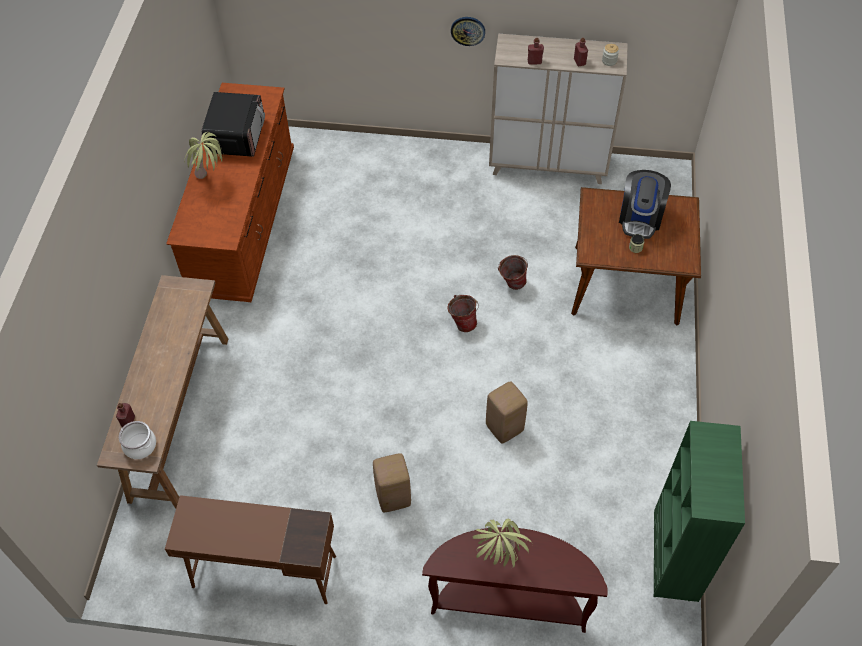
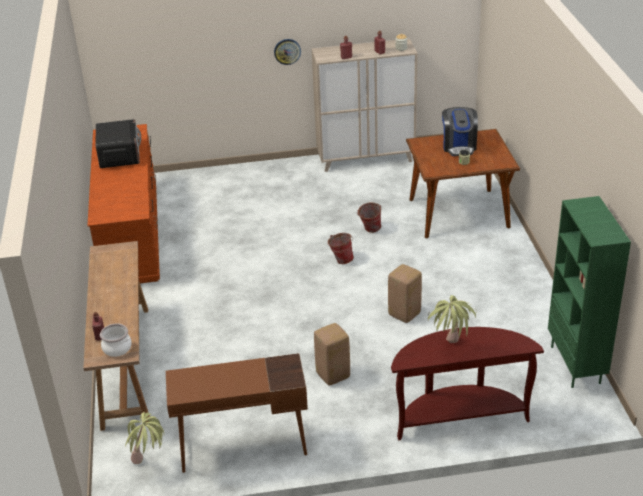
camera: 15 degrees left, 20 degrees down
(211, 182) = (110, 184): potted plant -> potted plant (150, 464)

